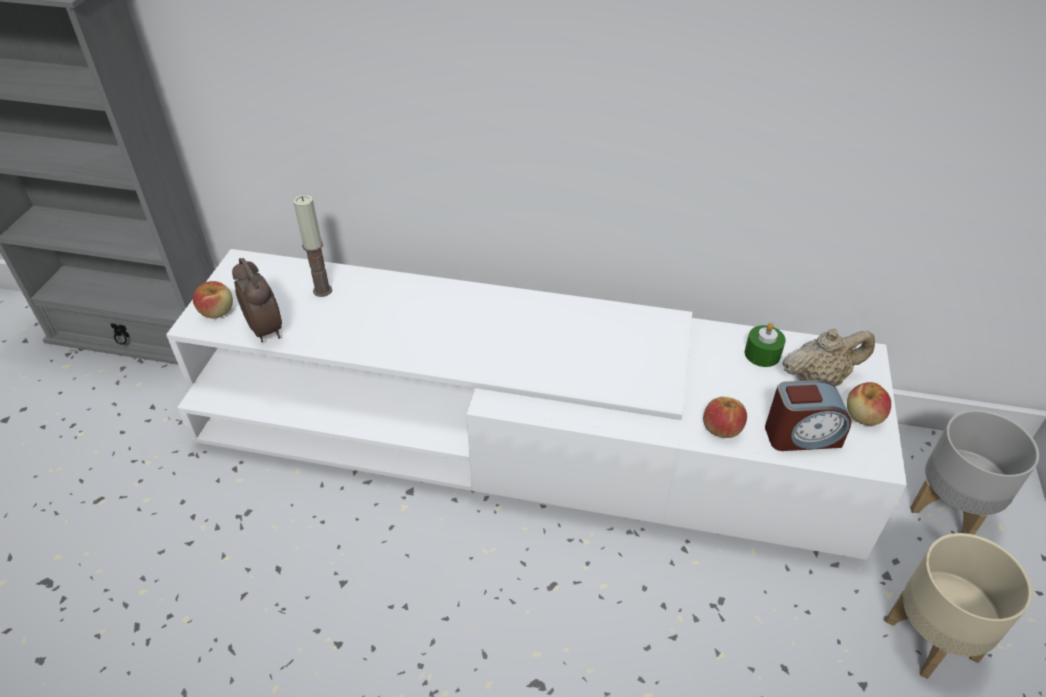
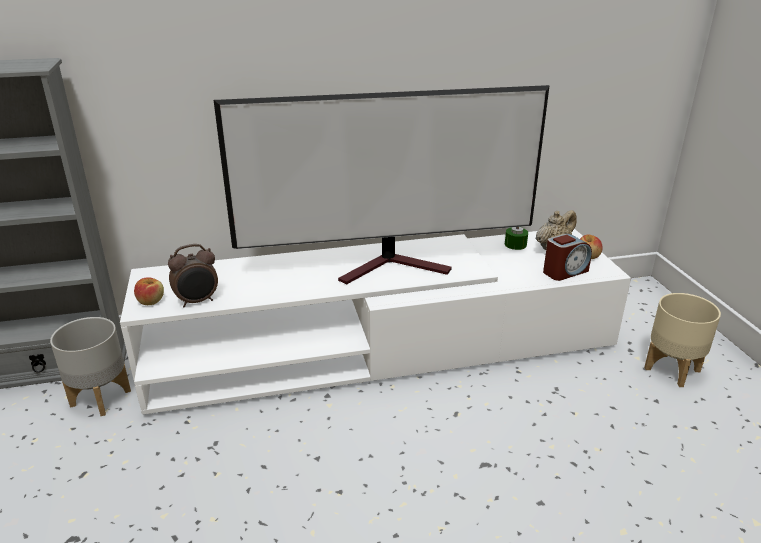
camera: 25 degrees left, 15 degrees down
(266, 329) = (197, 301): alarm clock -> alarm clock turned 120 degrees clockwise
(322, 290) = (221, 274): candle -> none
(547, 346) = (395, 266): none -> television
(721, 428) = (522, 279): apple -> none
(951, 511) = (638, 313): grey planter -> grey planter (101, 398)

